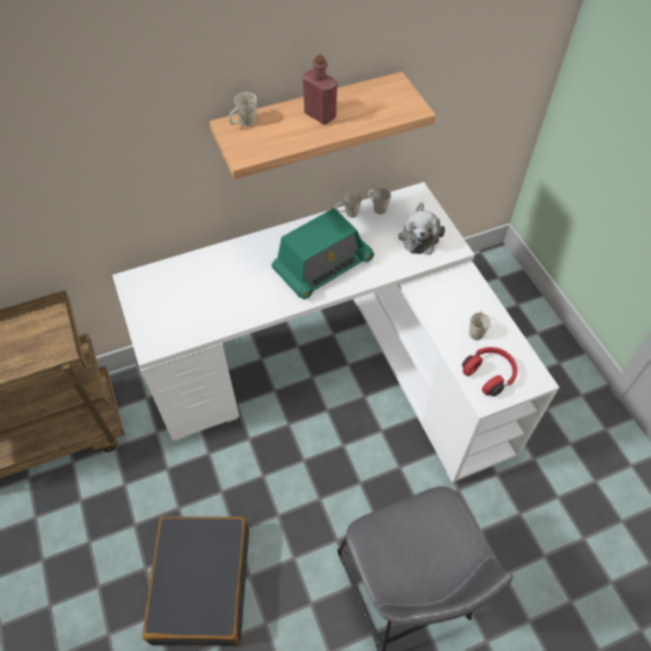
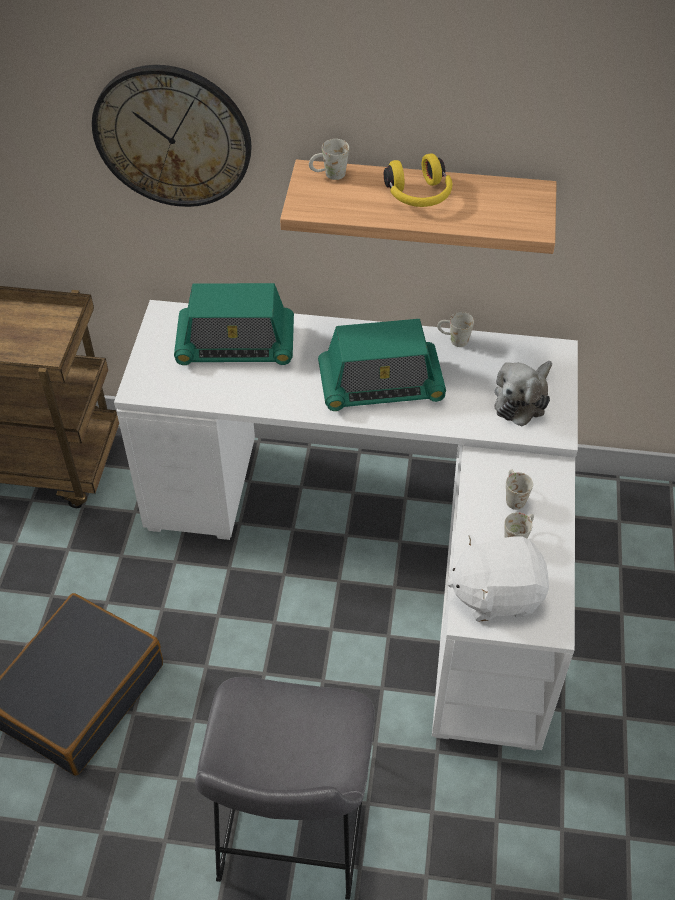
camera: 30 degrees right, 5 degrees down
(103, 137) = (172, 136): none -> wall clock
(201, 282) = (235, 345): none -> radio
(320, 115) = (419, 196): red bottle -> yellow headphones
(377, 207) = (495, 346): white mug -> white mug (513, 497)
(489, 374) = (496, 594): red headphones -> white plush toy

